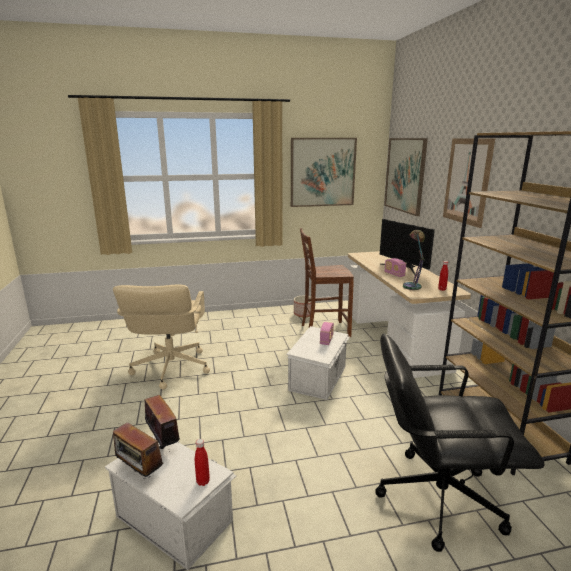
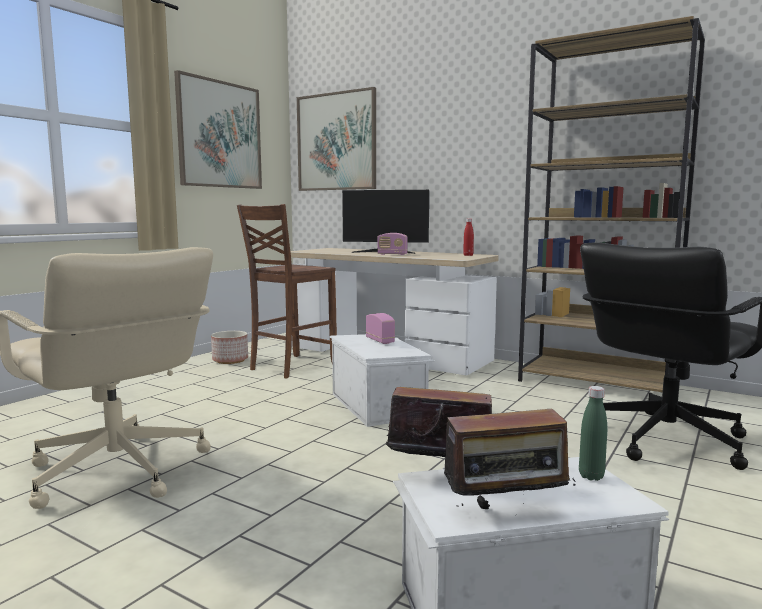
camera: 45 degrees left, 10 degrees down
(203, 482) = (591, 476): red bottle -> green bottle
(412, 285) = (435, 256): table lamp -> none
(467, 181) = (460, 127): picture -> none

